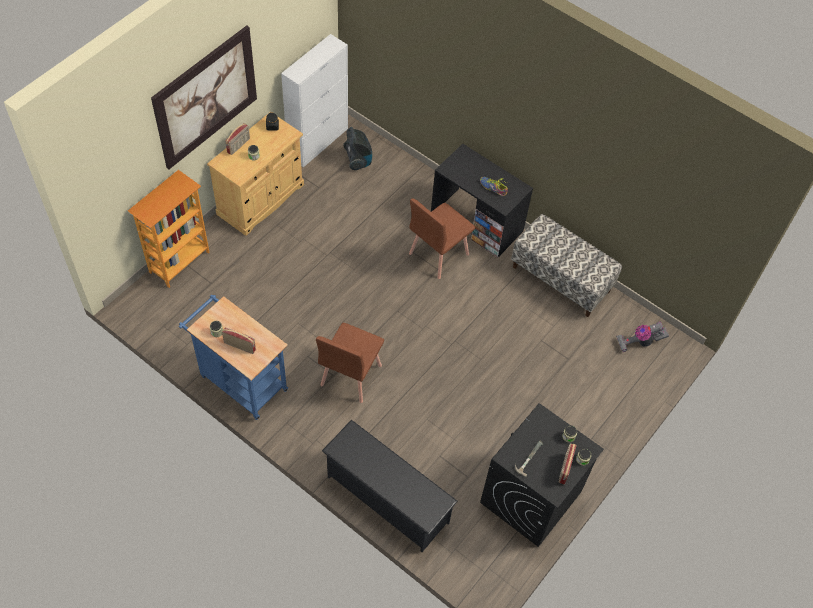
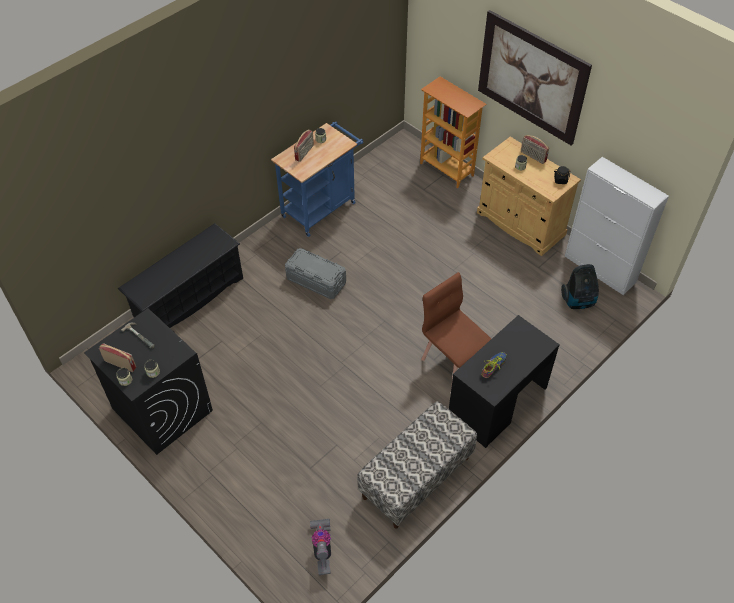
camera: 100 degrees right, 5 degrees down
(350, 375) = (316, 280): brown chair -> grey storage box

